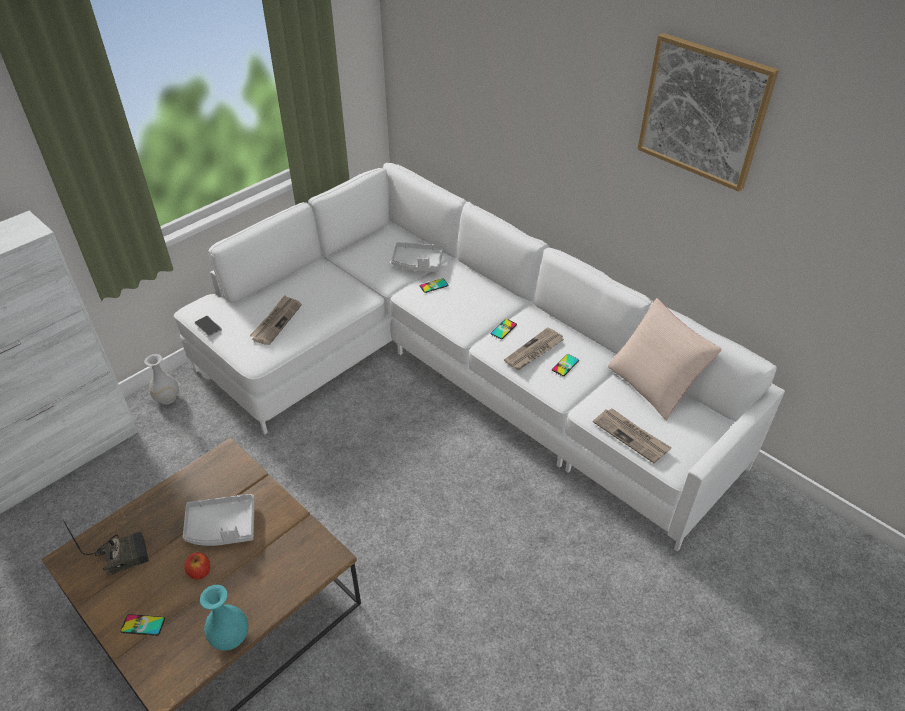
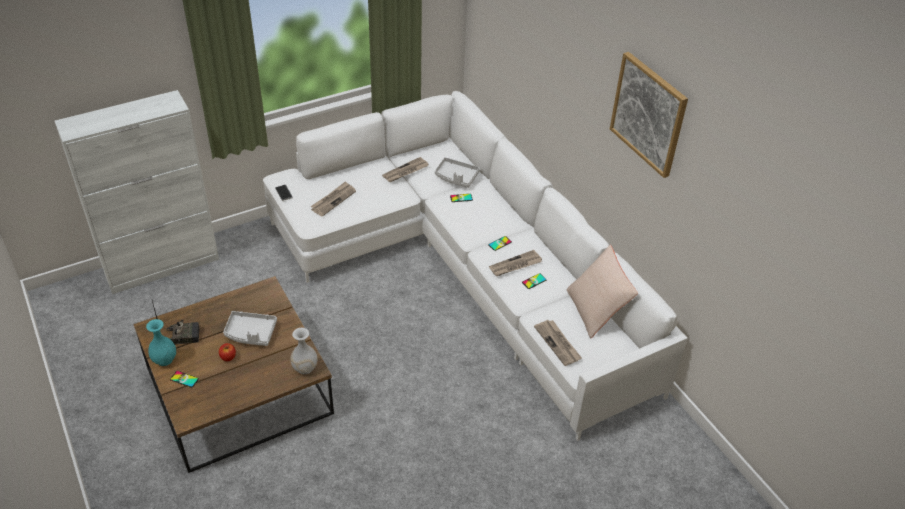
camera: 15 degrees right, 0 degrees up
(167, 398) = (245, 240): white vase -> white vase (304, 368)
(231, 637) = (235, 400): turquoise vase -> turquoise vase (165, 359)
(354, 269) = (405, 171): none -> newspaper

